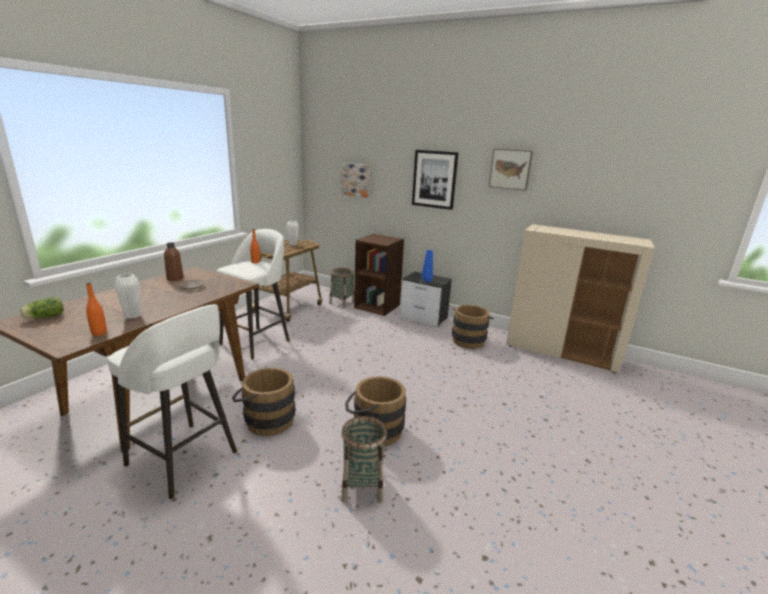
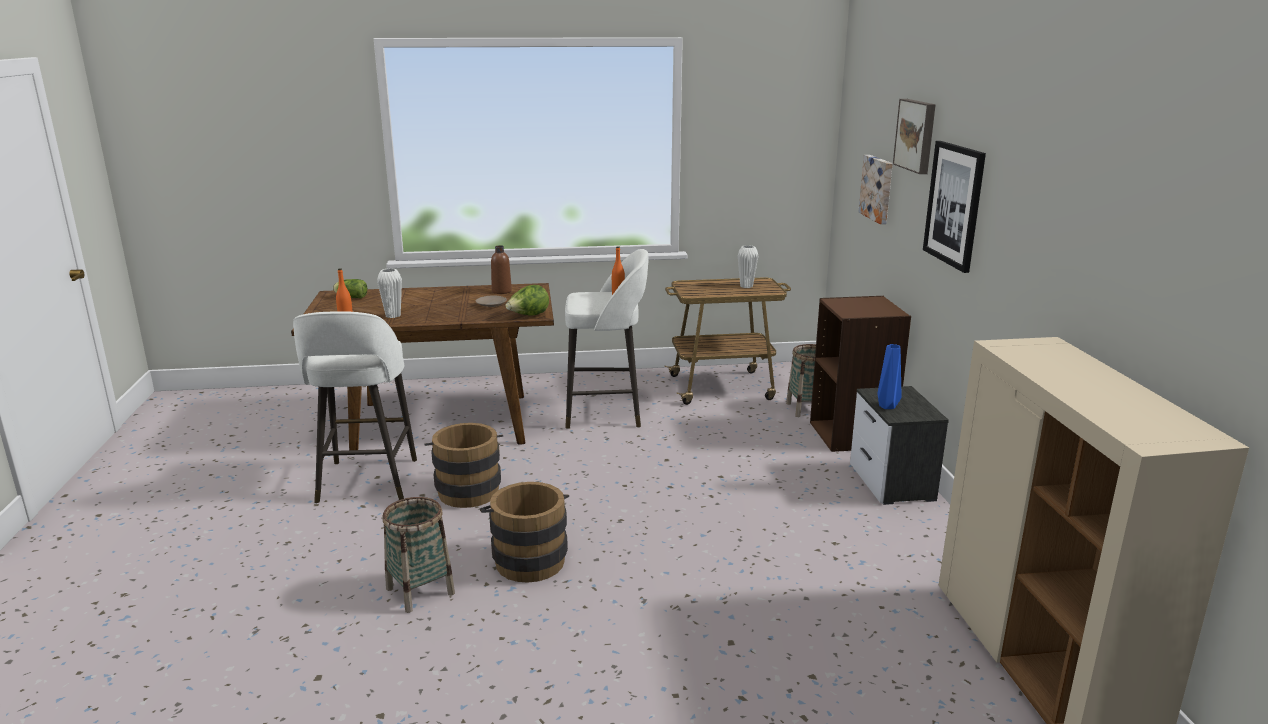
camera: 55 degrees right, 0 degrees up
(237, 286) = (528, 316): none -> lettuce
(469, 340) = (892, 547): brown bucket -> none
(510, 169) = (1046, 201): picture -> picture (917, 135)

